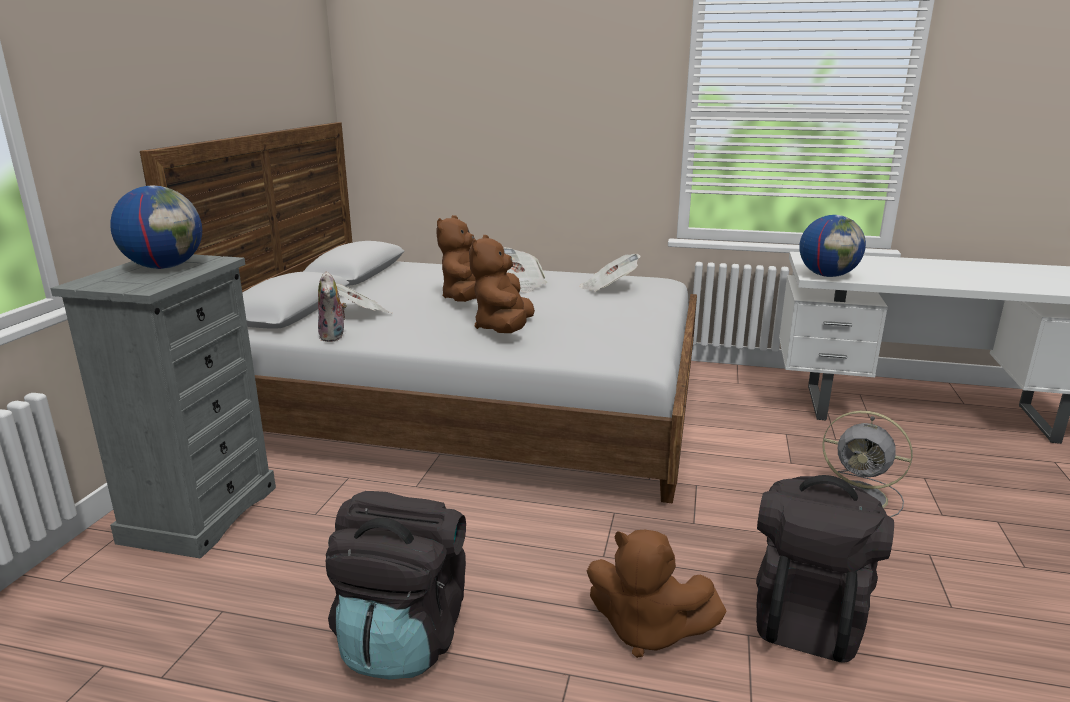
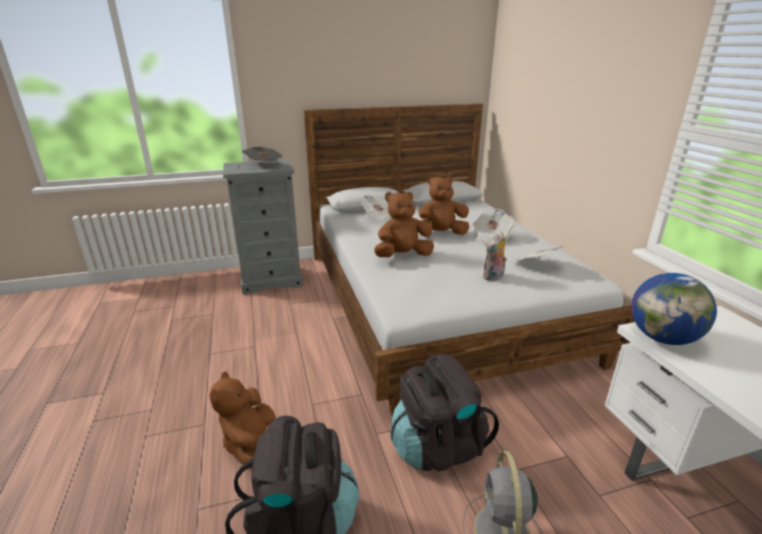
camera: 60 degrees right, 5 degrees up
(165, 267) = (265, 165): globe -> newspaper
(334, 336) = (344, 225): plush toy -> plush toy (493, 277)
(403, 636) = (213, 363): black backpack -> black backpack (437, 446)

